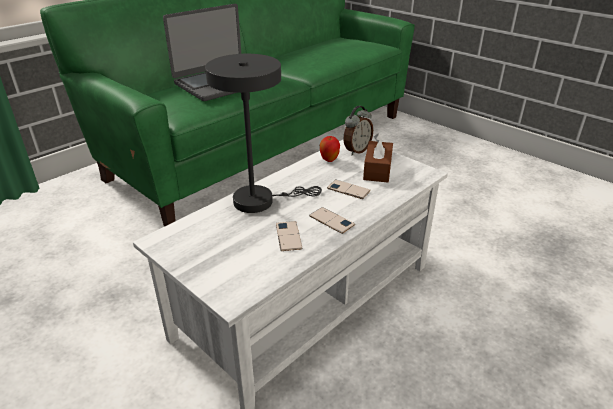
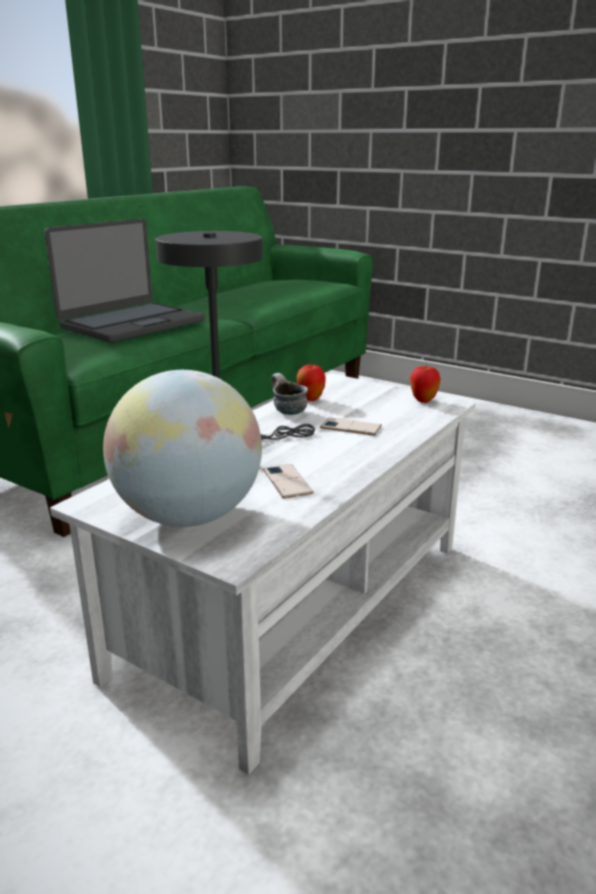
camera: 10 degrees left, 10 degrees down
(215, 260) = (189, 516): none -> globe
(308, 170) = (286, 411): none -> mug
(331, 220) = (341, 460): phone -> none
(356, 150) = (344, 388): alarm clock -> none
(377, 170) = (381, 405): brown tissue box -> none
(409, 168) = (423, 400): none -> apple

